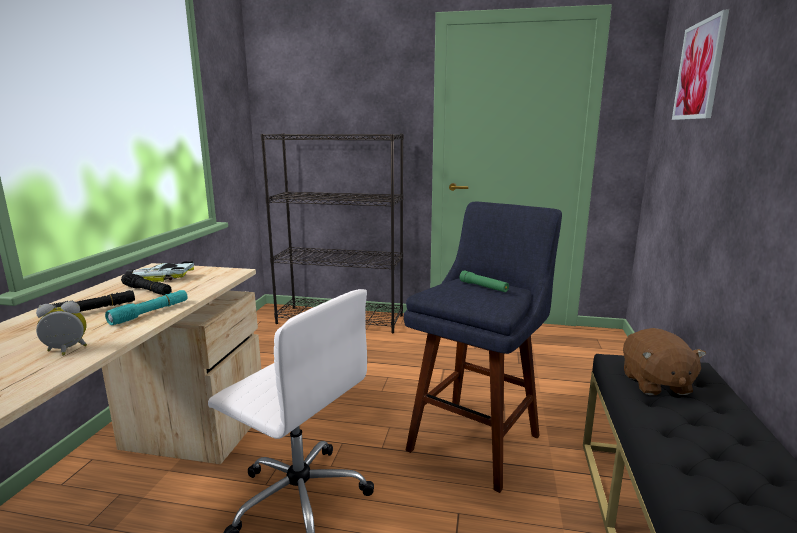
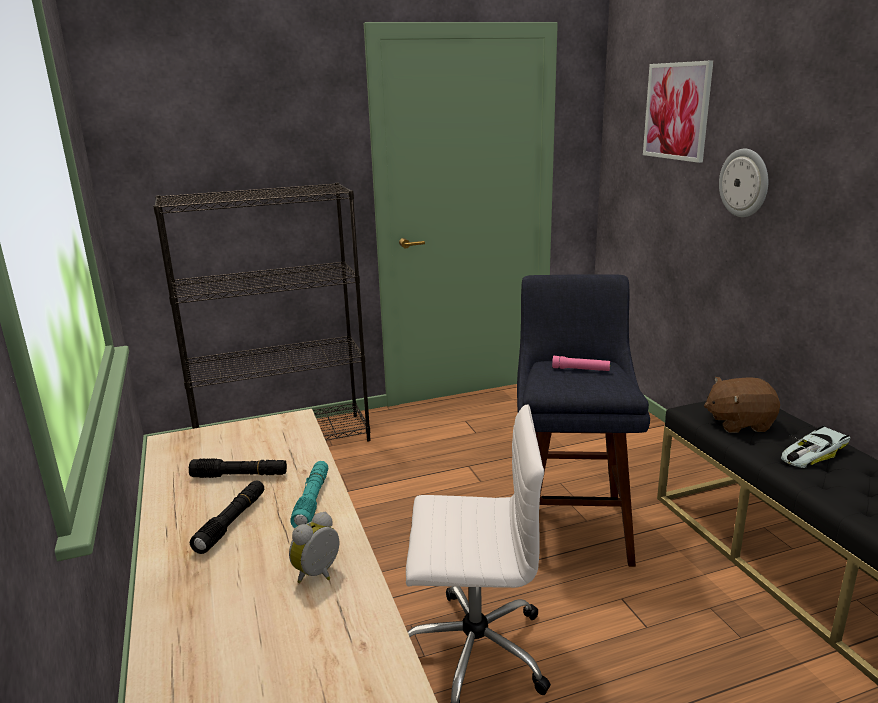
camera: 30 degrees left, 5 degrees up
(160, 277) = (211, 453): toy car -> toy car (810, 453)
(483, 287) = (581, 369): green flashlight -> pink flashlight
(655, 383) = (738, 423): brown plush toy -> brown plush toy turned 120 degrees clockwise
(737, 133) = (744, 183): none -> wall clock

